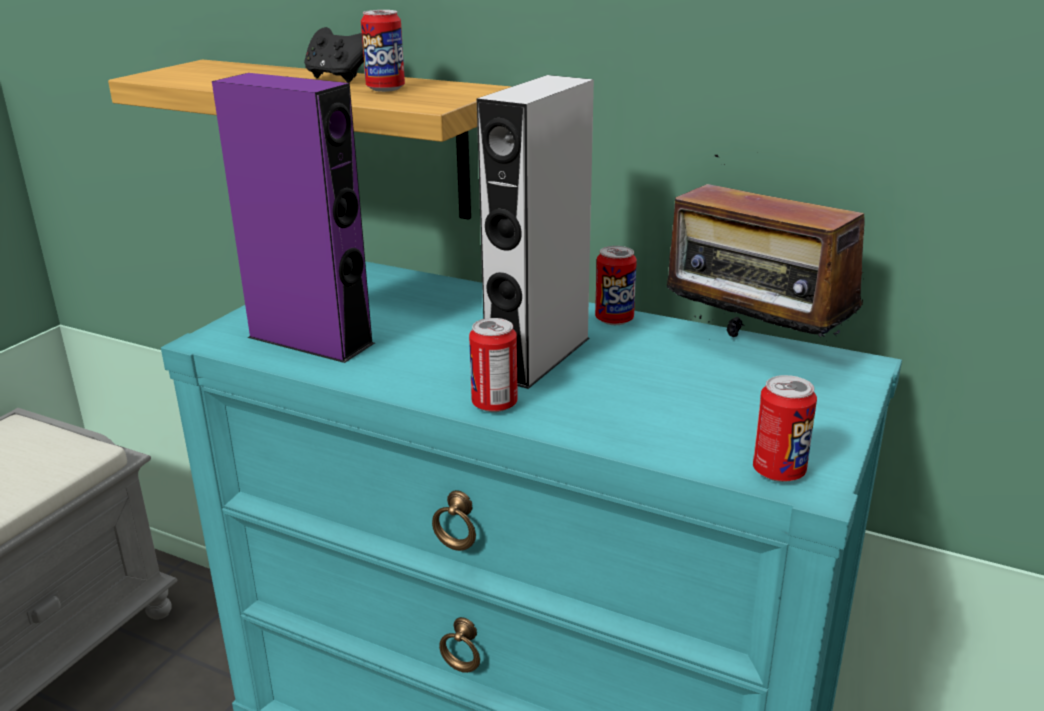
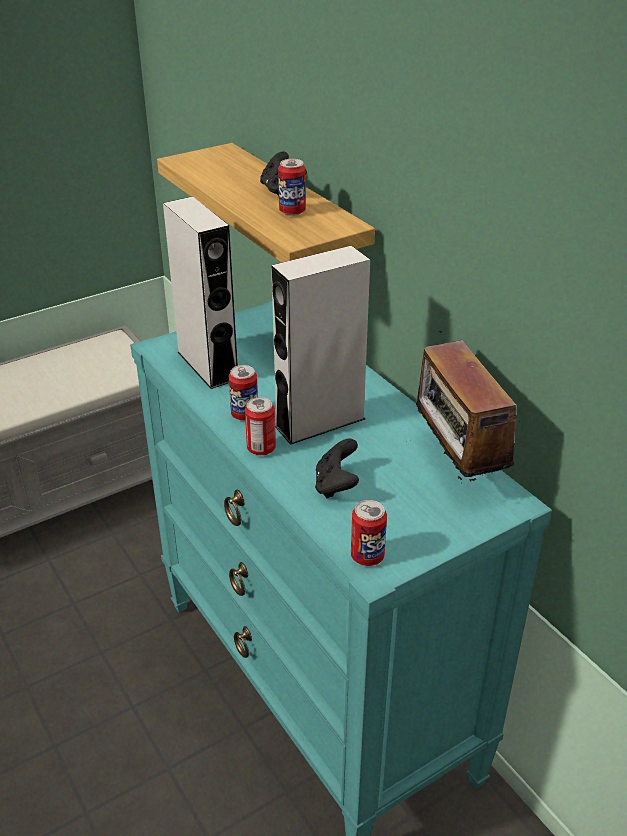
camera: 30 degrees right, 10 degrees up
(311, 340) = (207, 365): purple speaker -> grey speaker
(614, 320) = (396, 409): can -> can (244, 415)
(642, 412) = (336, 485): none -> black game controller

